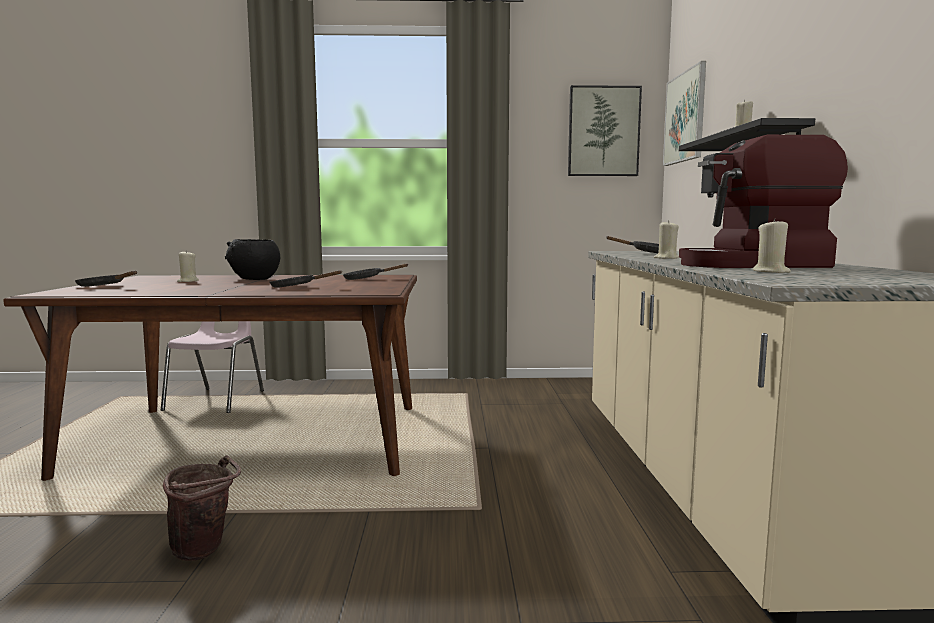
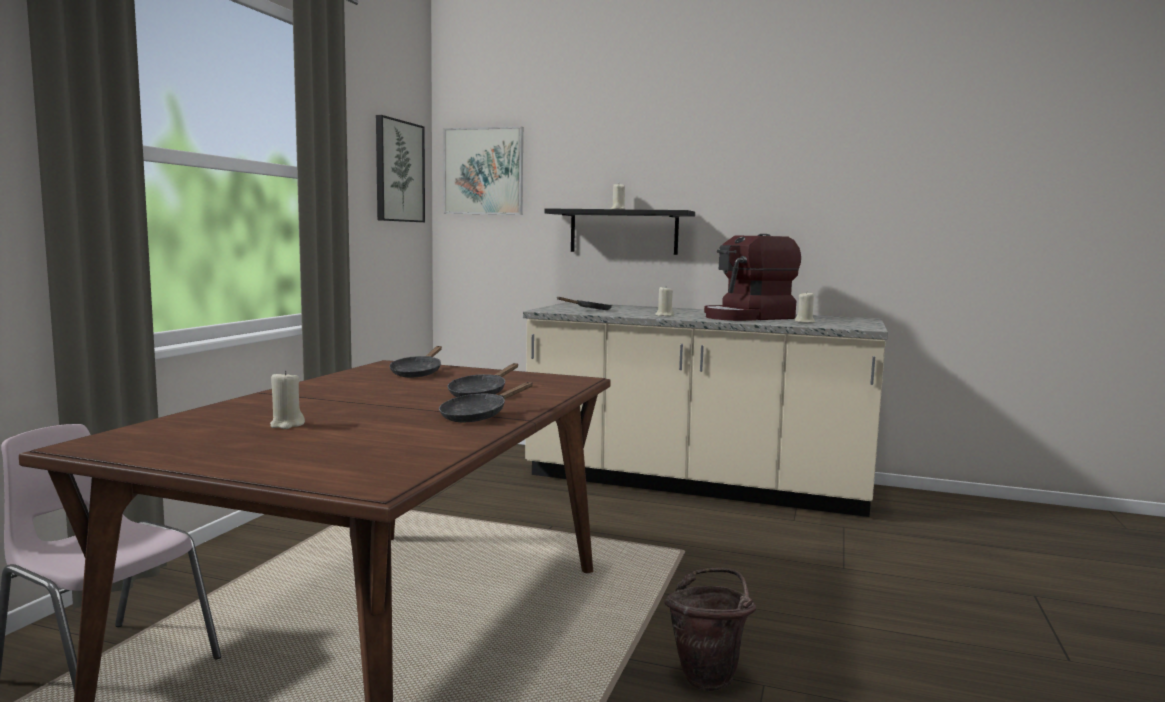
camera: 70 degrees left, 0 degrees up
(104, 286) = (299, 460): black frying pan -> black frying pan (478, 416)
(254, 279) = (319, 401): black bowl -> none
(752, 265) = (748, 317): coffee machine -> coffee machine turned 45 degrees clockwise

